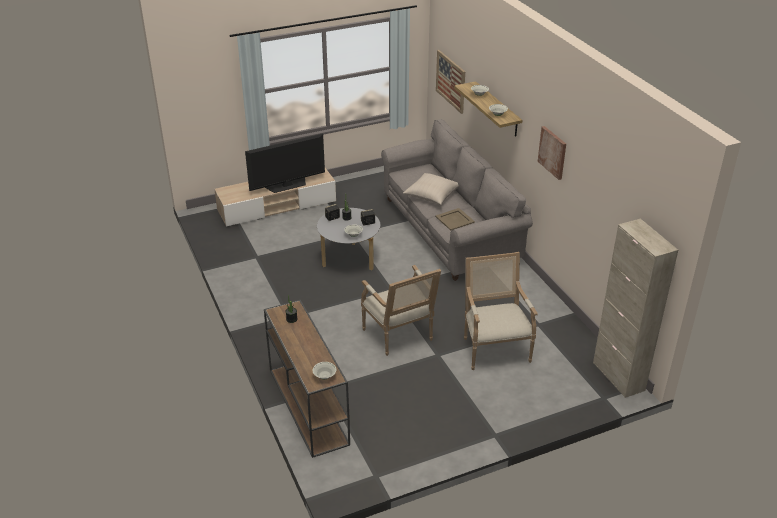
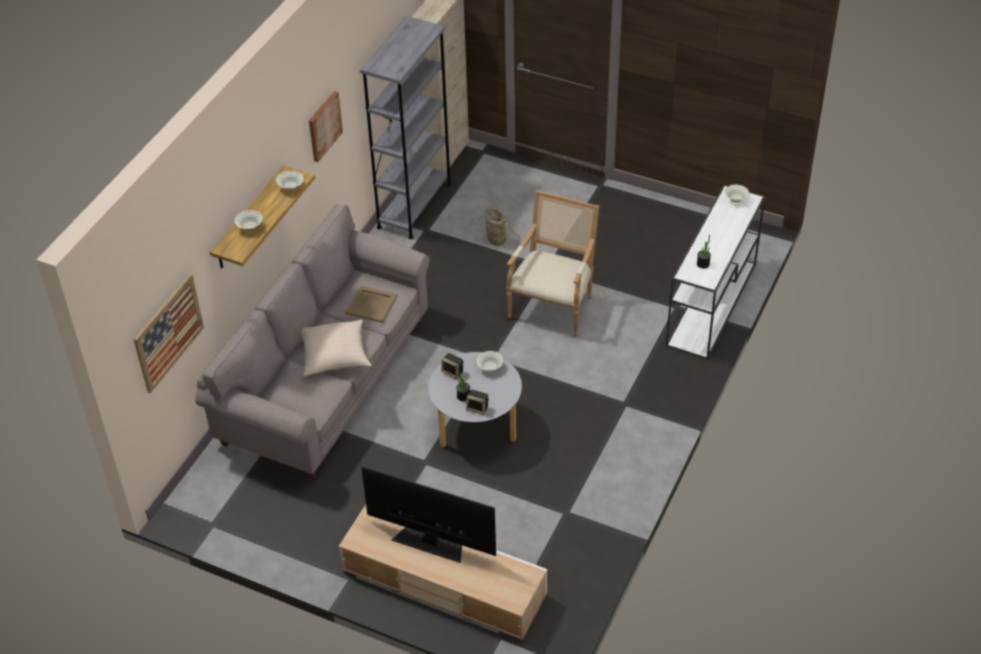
camera: 130 degrees left, 10 degrees up
(307, 405) = (711, 305): brown console table -> white console table
(494, 348) = (495, 239): armchair -> basket
(570, 332) = (414, 206): none -> grey bookcase

